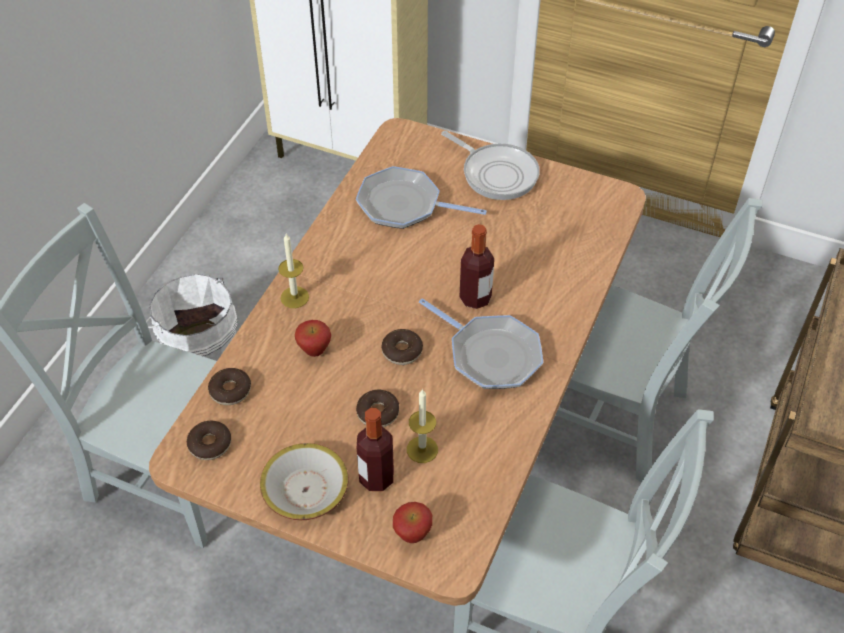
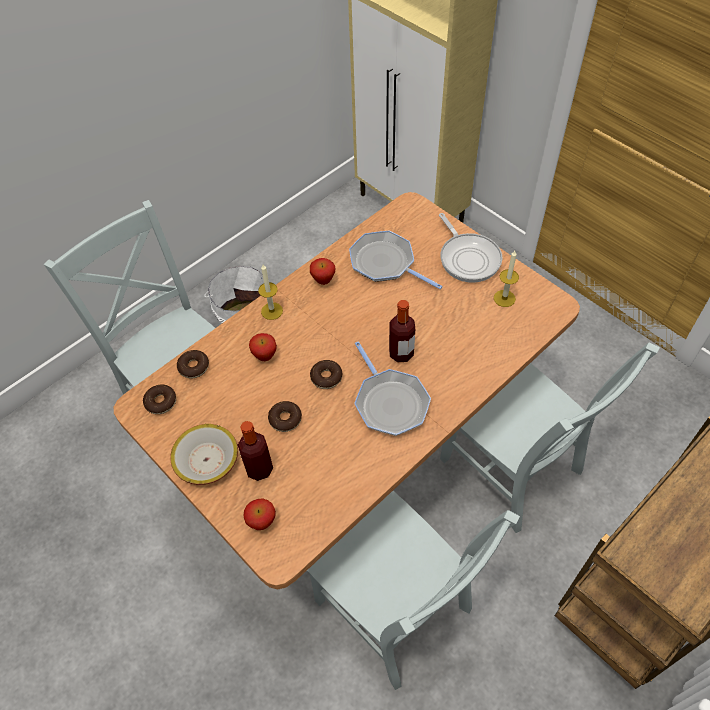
camera: 25 degrees right, 5 degrees up
(340, 245) = (323, 281): none -> apple
(422, 449) = (302, 459): candle -> candle (504, 298)

